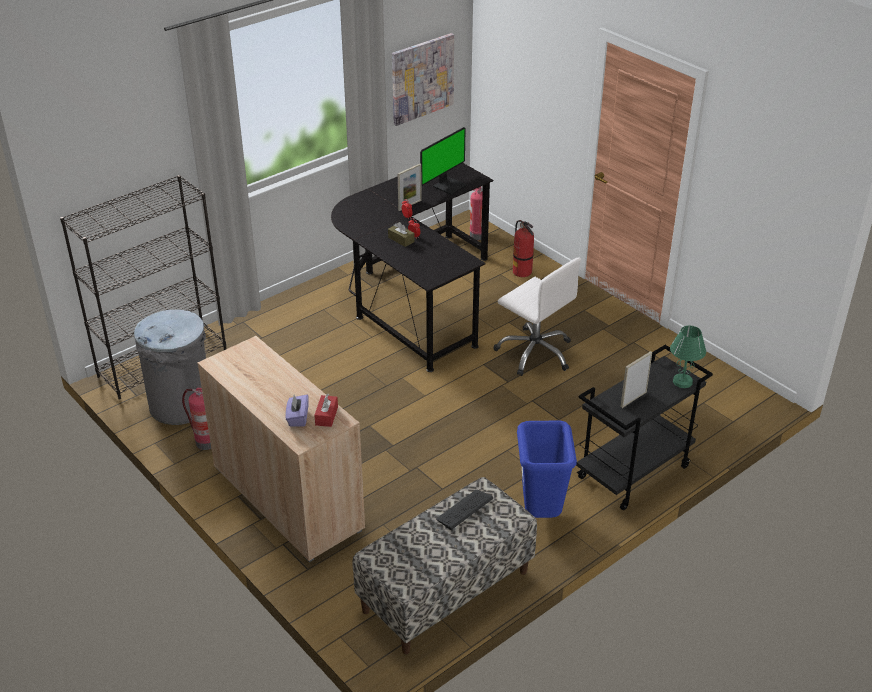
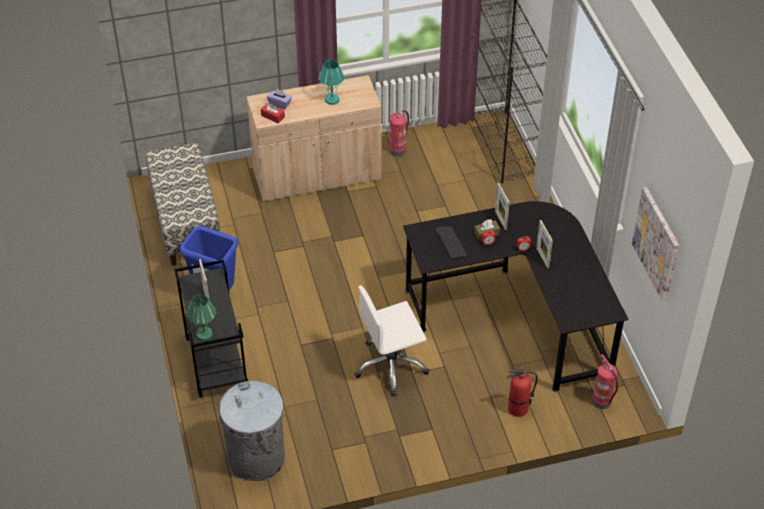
camera: 115 degrees right, 10 degrees up
(182, 405) = (446, 147): grey trash can -> grey trash can (255, 458)
(264, 376) = (332, 100): none -> turquoise table lamp
(376, 236) = (500, 220): none -> picture frame
(449, 185) = (565, 296): monitor -> none
(464, 510) = (195, 199): keyboard -> keyboard (451, 243)

